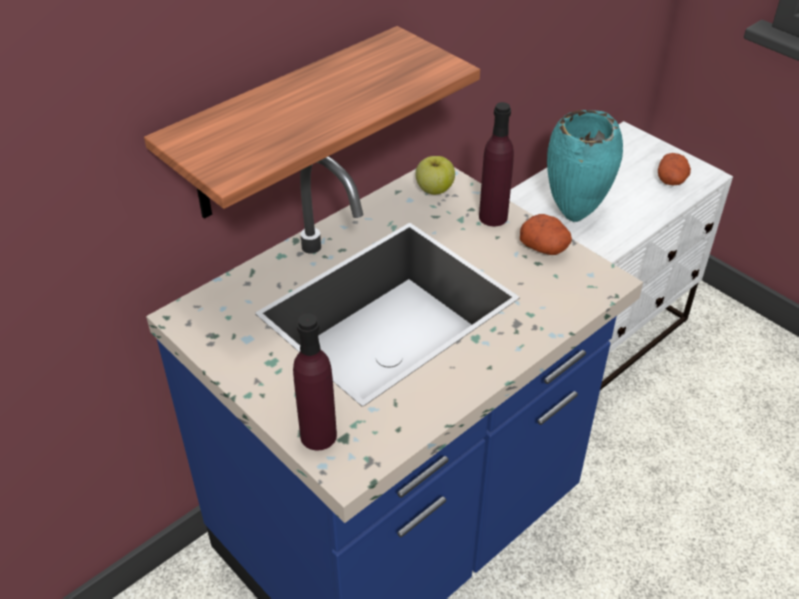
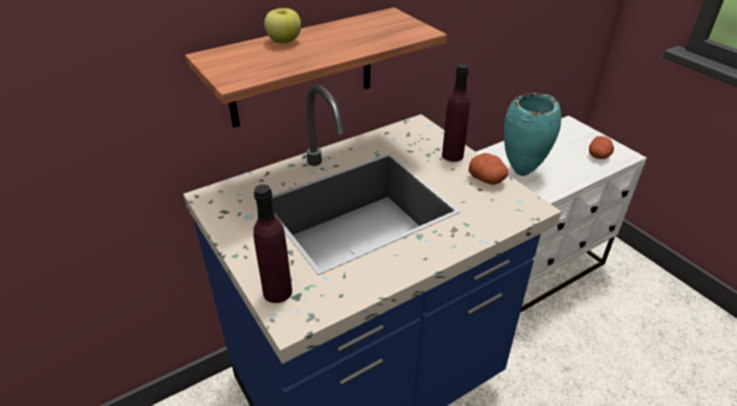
camera: 10 degrees right, 5 degrees down
(434, 189) = (413, 134): apple -> apple (284, 41)

